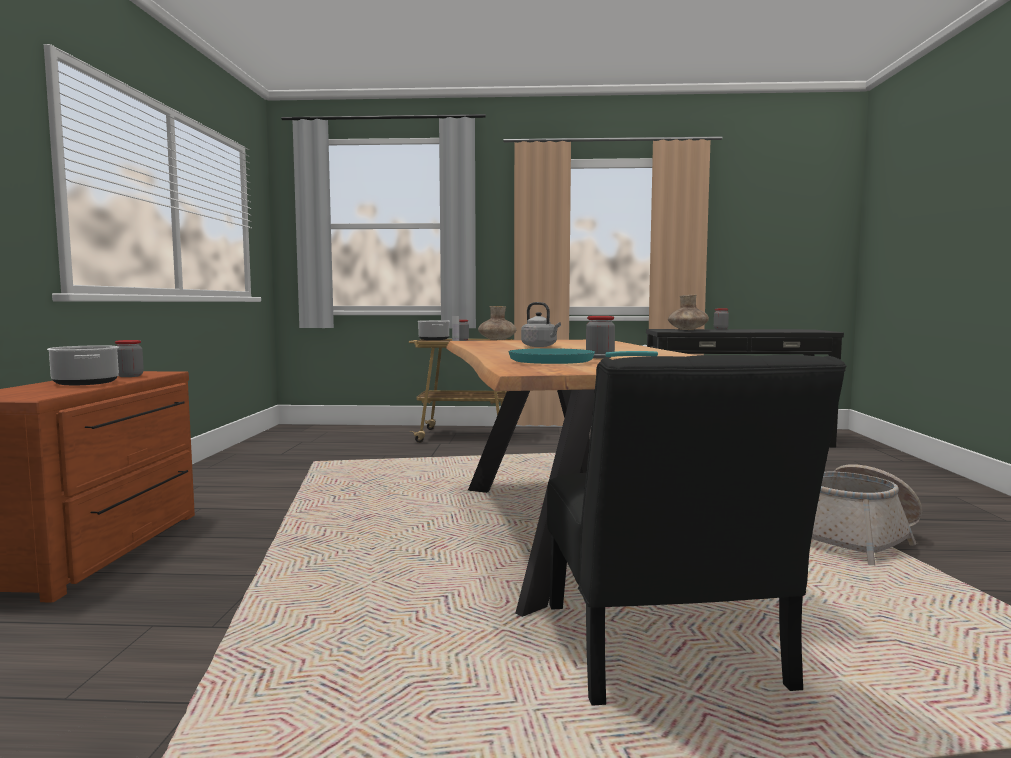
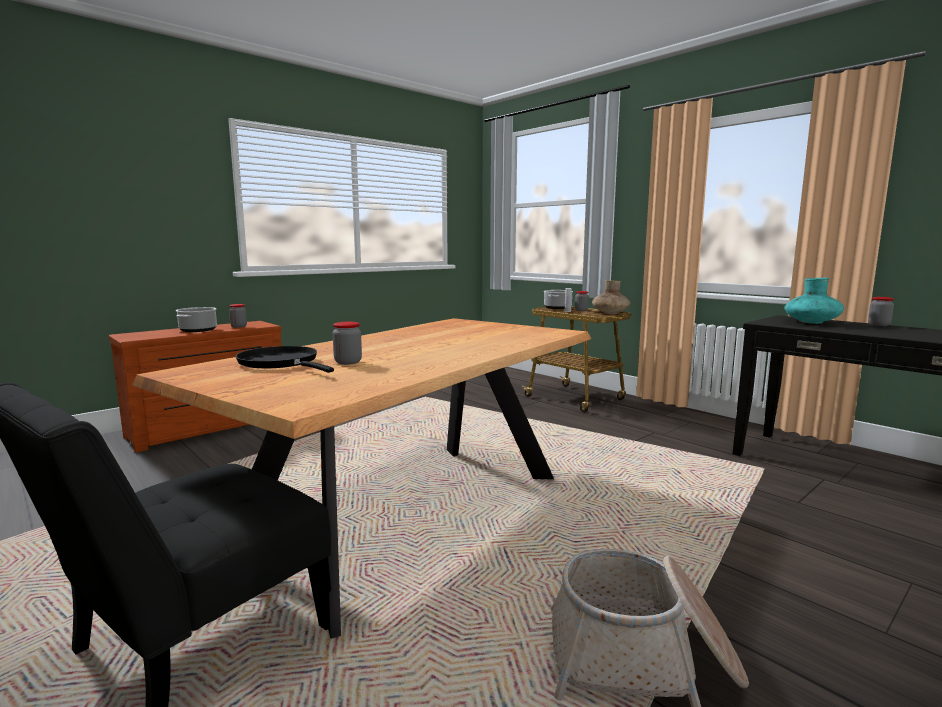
camera: 45 degrees right, 5 degrees up
(540, 346) = (440, 336): grey kettle -> none
(559, 361) = (281, 363): turquoise frying pan -> black frying pan
(687, 330) = (811, 322): brown vase -> turquoise vase

